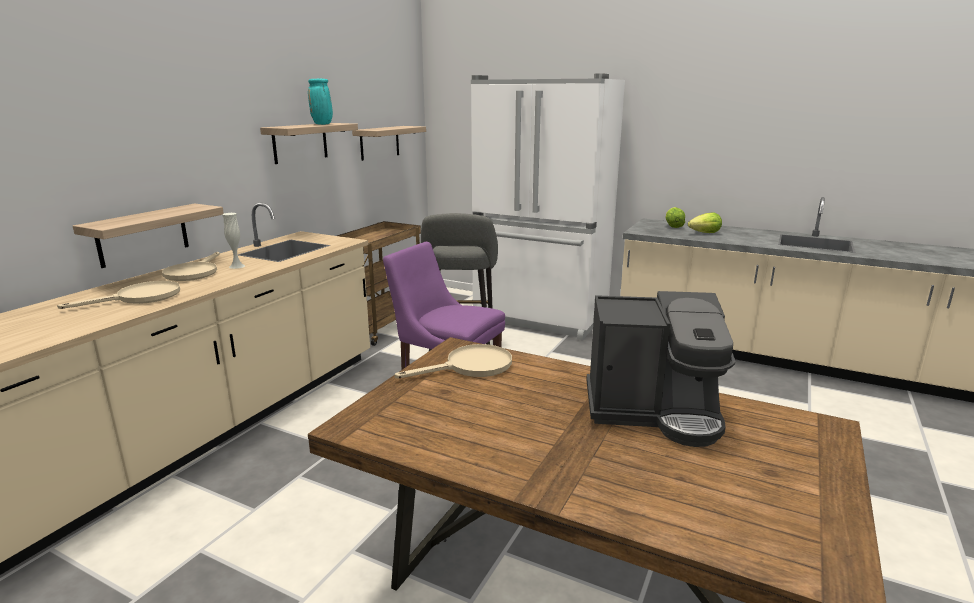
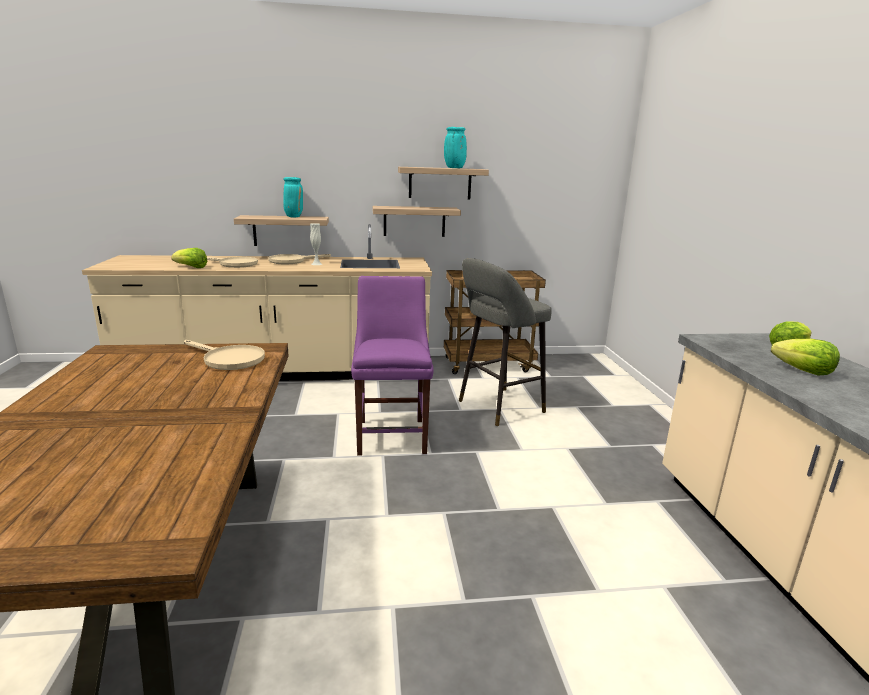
camera: 55 degrees right, 0 degrees up
(103, 320) = (191, 267): none -> lettuce
(163, 211) = (293, 217): none -> turquoise vase
(379, 142) = (546, 194): shelf -> shelf (414, 221)
(540, 318) = (632, 420): white fridge -> none
(654, 411) = (169, 439): coffee machine -> none

